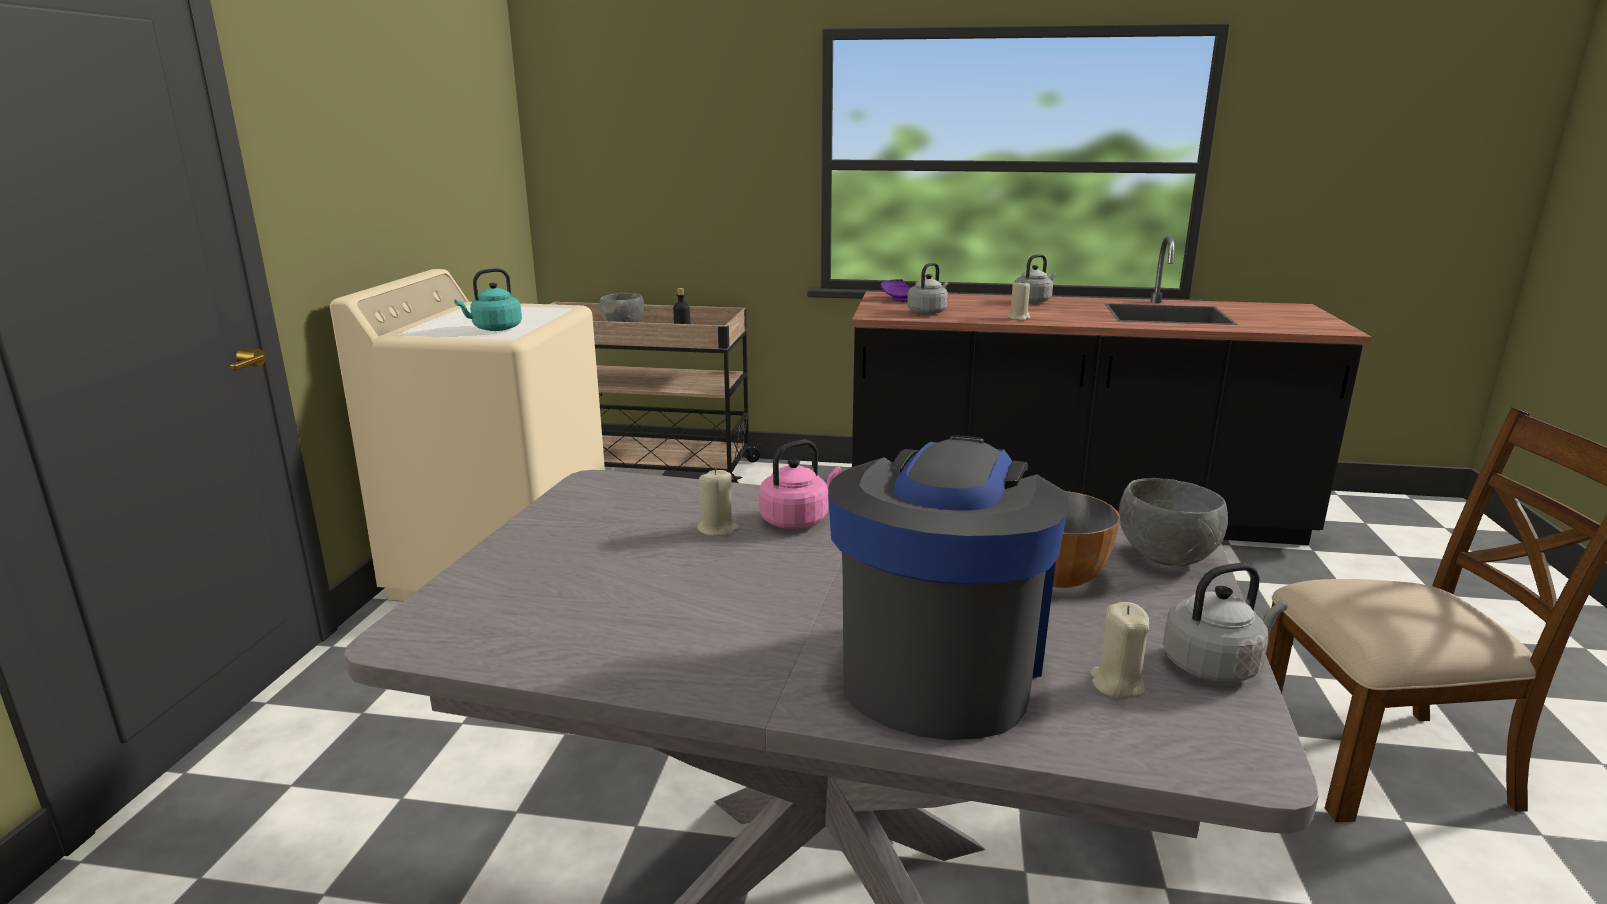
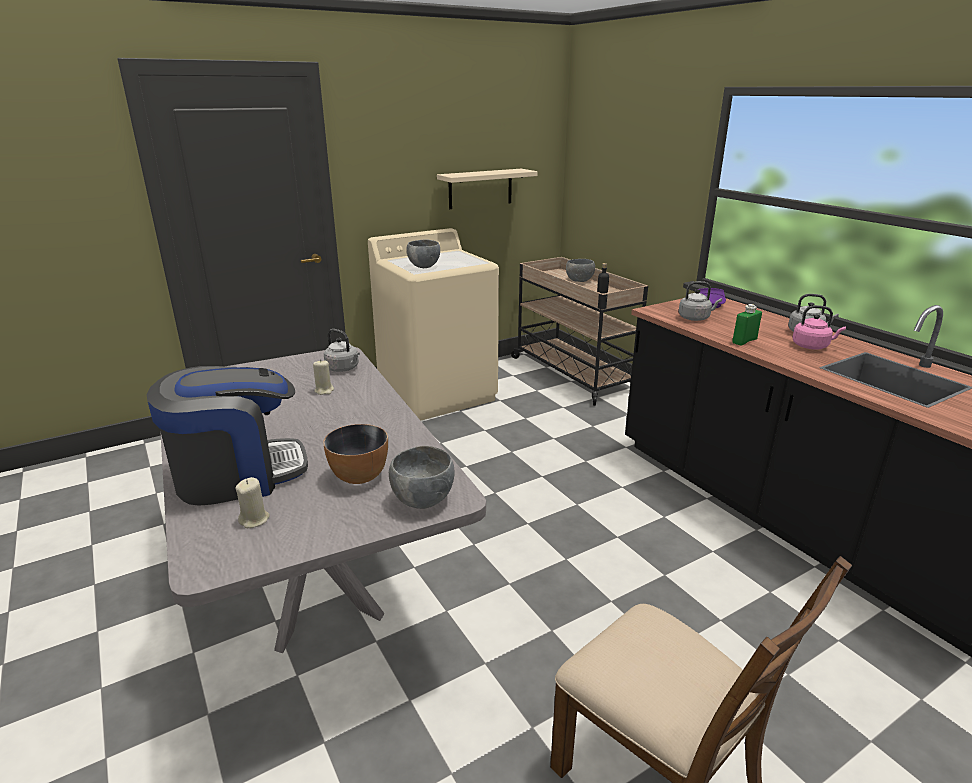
camera: 50 degrees right, 5 degrees up
(447, 197) = (480, 188): none -> beige shelf
(494, 329) = (423, 266): turquoise kettle -> grey bowl
(797, 520) = (355, 401): pink kettle -> pink kettle (812, 346)
(1019, 318) = (744, 341): beige candle -> green bottle
(1215, 665) = (298, 542): grey kettle -> grey kettle (344, 368)

